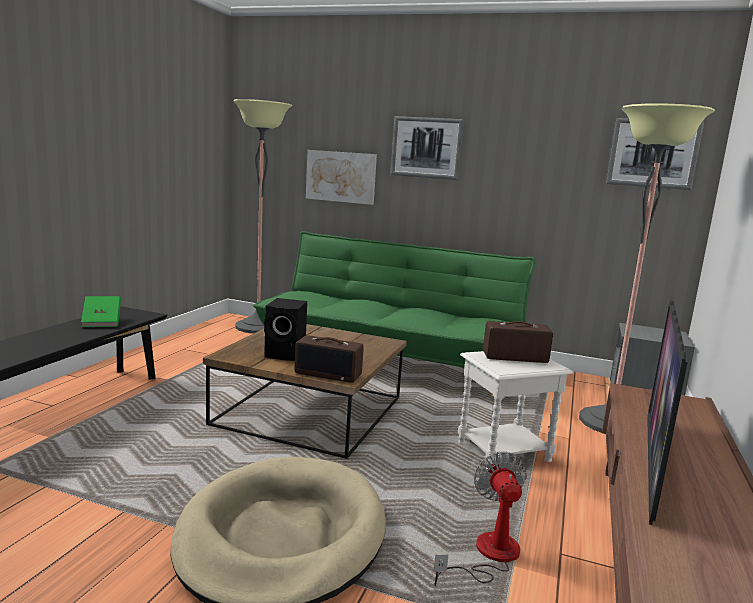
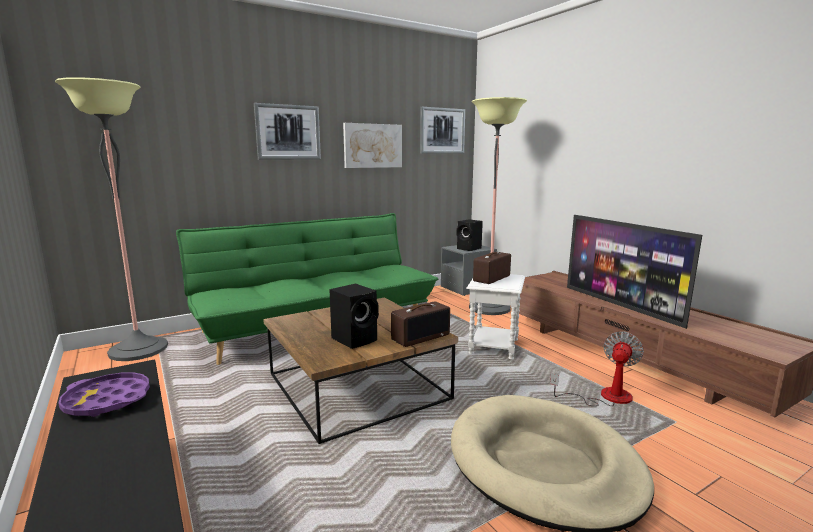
camera: 50 degrees left, 0 degrees up
(102, 322) = (107, 400): green book -> purple tray
(341, 176) = (202, 166): picture -> picture (372, 146)
(487, 555) = (605, 397): fan -> fan turned 90 degrees clockwise
(650, 335) = (469, 249): none -> black speaker

